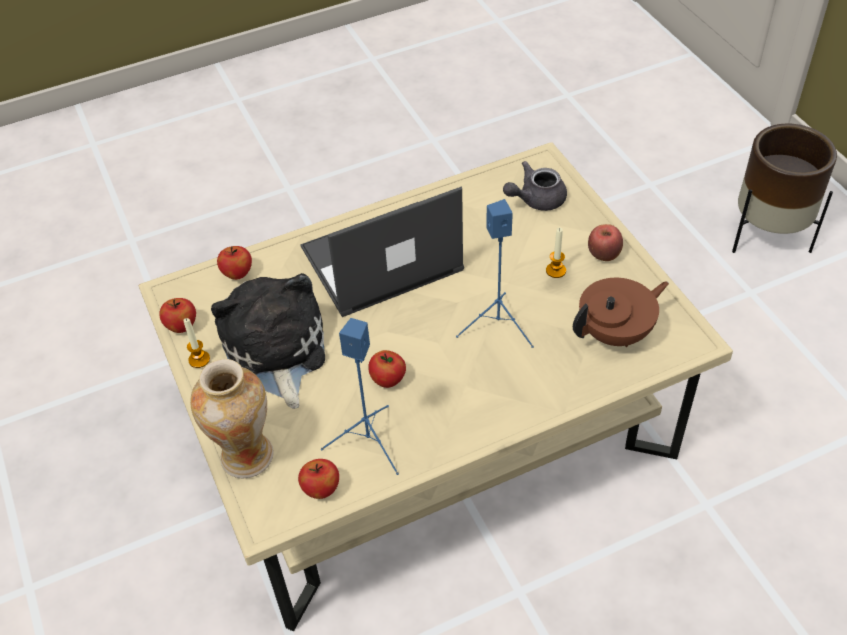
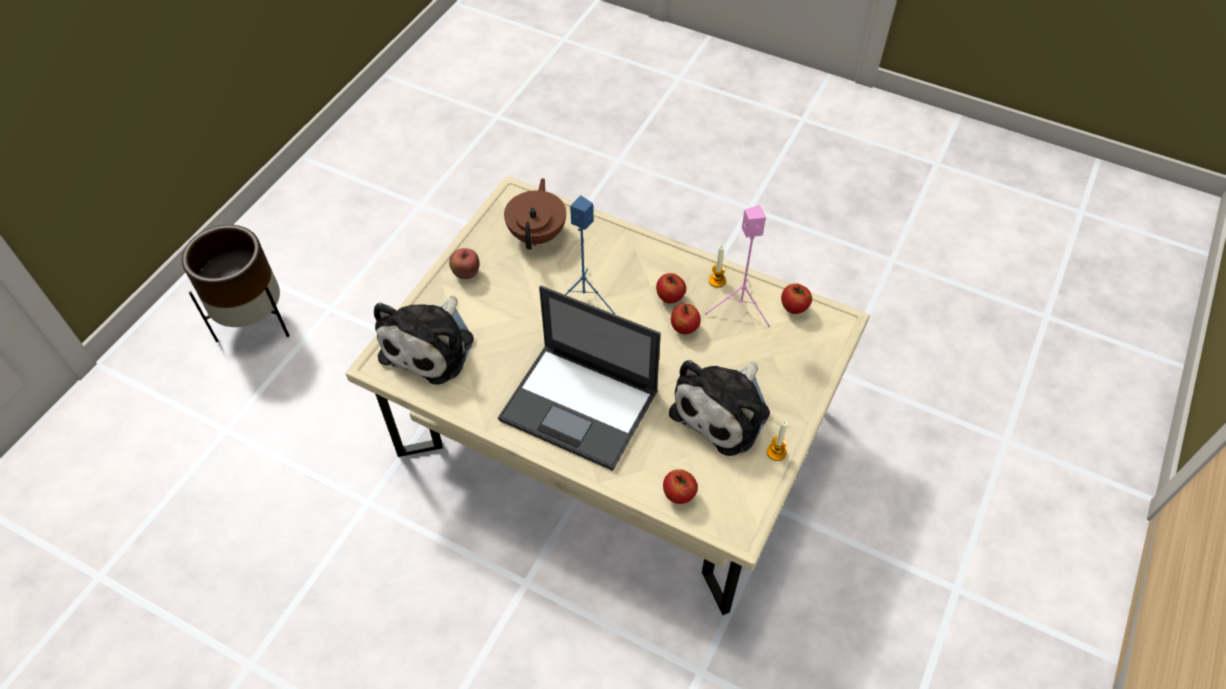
camera: 130 degrees left, 5 degrees up
(182, 326) = (761, 490): apple -> apple (670, 297)
(246, 456) = (814, 362): vase -> none
(370, 443) = (740, 305): blue speaker -> pink speaker
(536, 199) = (431, 345): grey teapot -> plush toy
(556, 270) = (503, 293): candle -> candle (717, 280)
(616, 333) = (538, 234): brown teapot -> brown teapot turned 75 degrees clockwise

